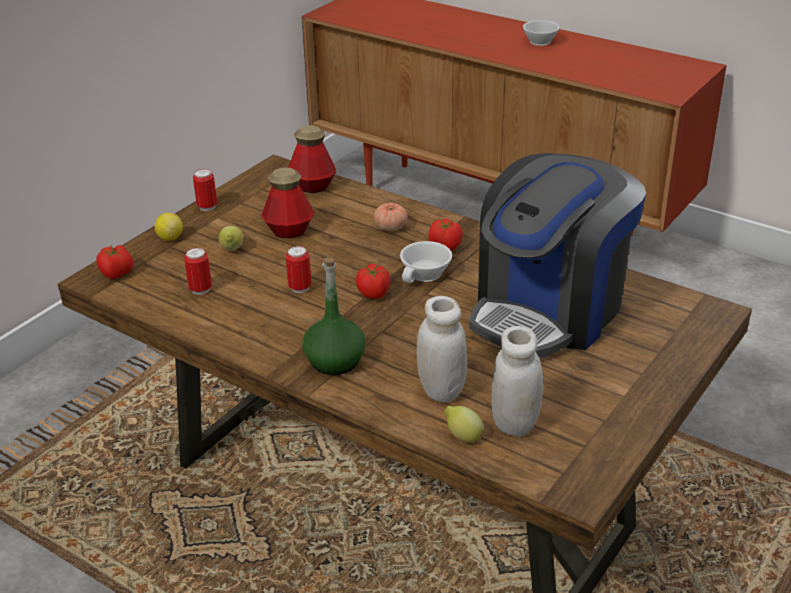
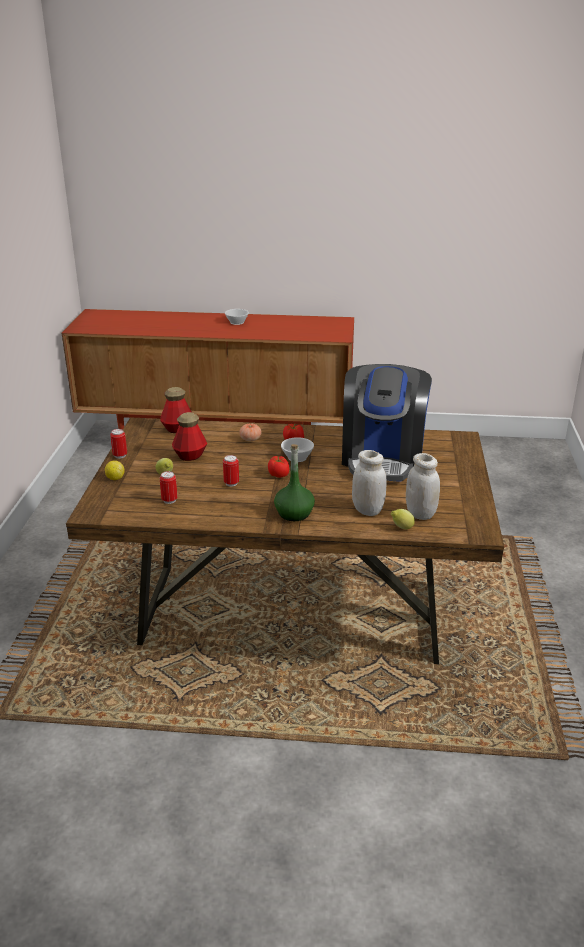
camera: 30 degrees left, 5 degrees down
(117, 274) = (103, 506): tomato -> none

